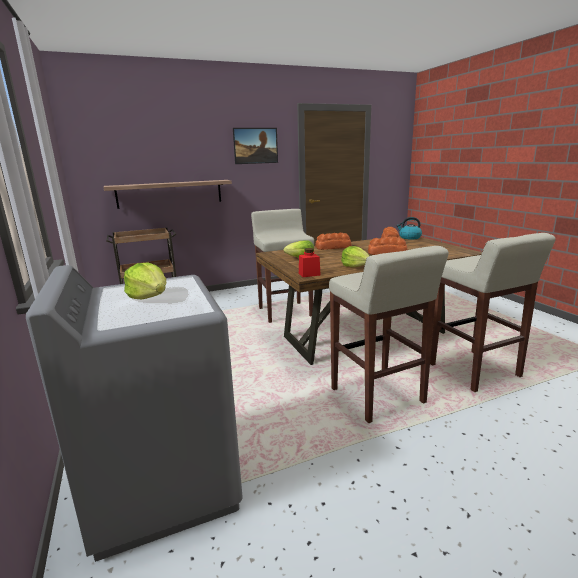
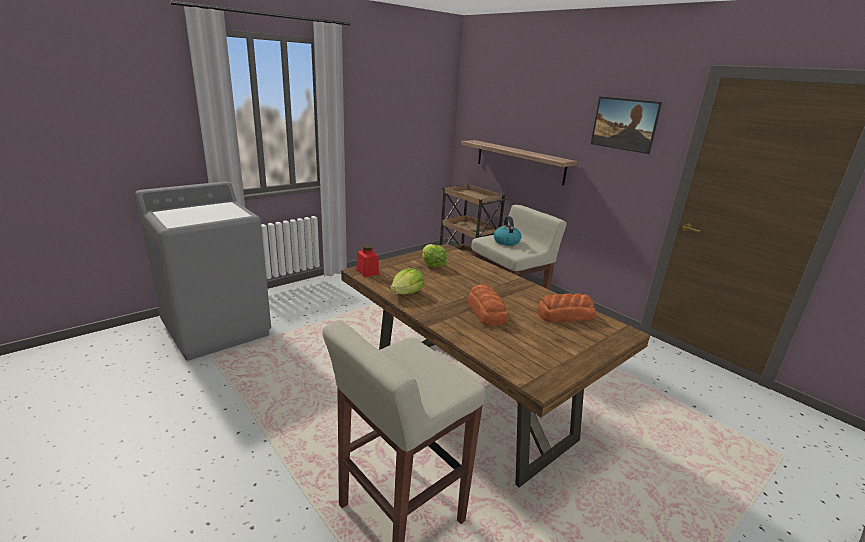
camera: 70 degrees right, 5 degrees up
(149, 297) = (205, 212): lettuce -> none
(333, 247) = (498, 278): bread -> none
(378, 396) = (322, 417): beige stool -> none
(409, 237) = (615, 332): kettle -> kettle (506, 241)

